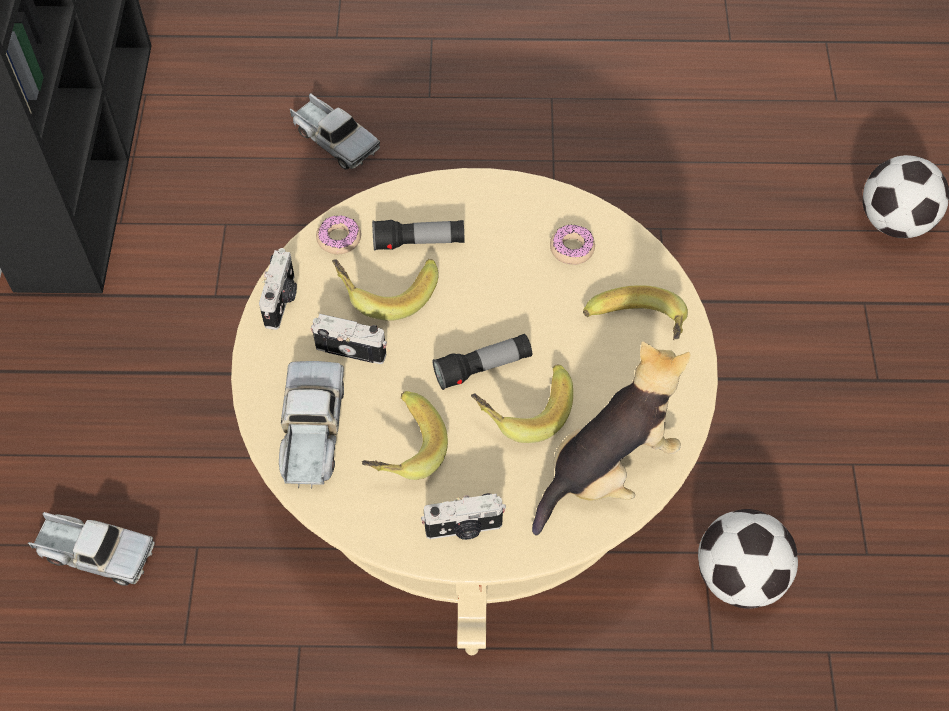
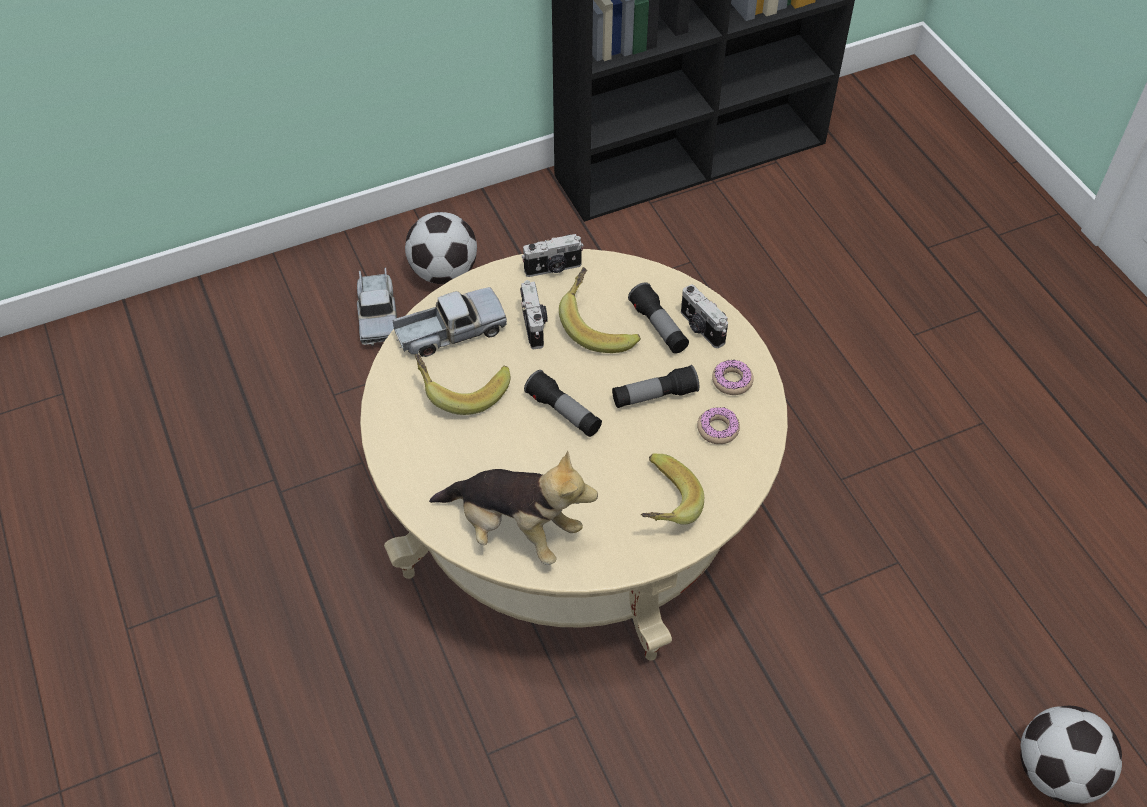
camera: 65 degrees right, 5 degrees down
(334, 140) = (819, 292): toy truck -> none
(339, 238) = (630, 278): donut -> donut (732, 381)
(464, 528) = (414, 454): camera -> camera (701, 328)
(504, 282) = (654, 396): none -> flashlight
(522, 410) = (539, 452): banana -> none
(738, 577) = (566, 752): football -> football (443, 272)

